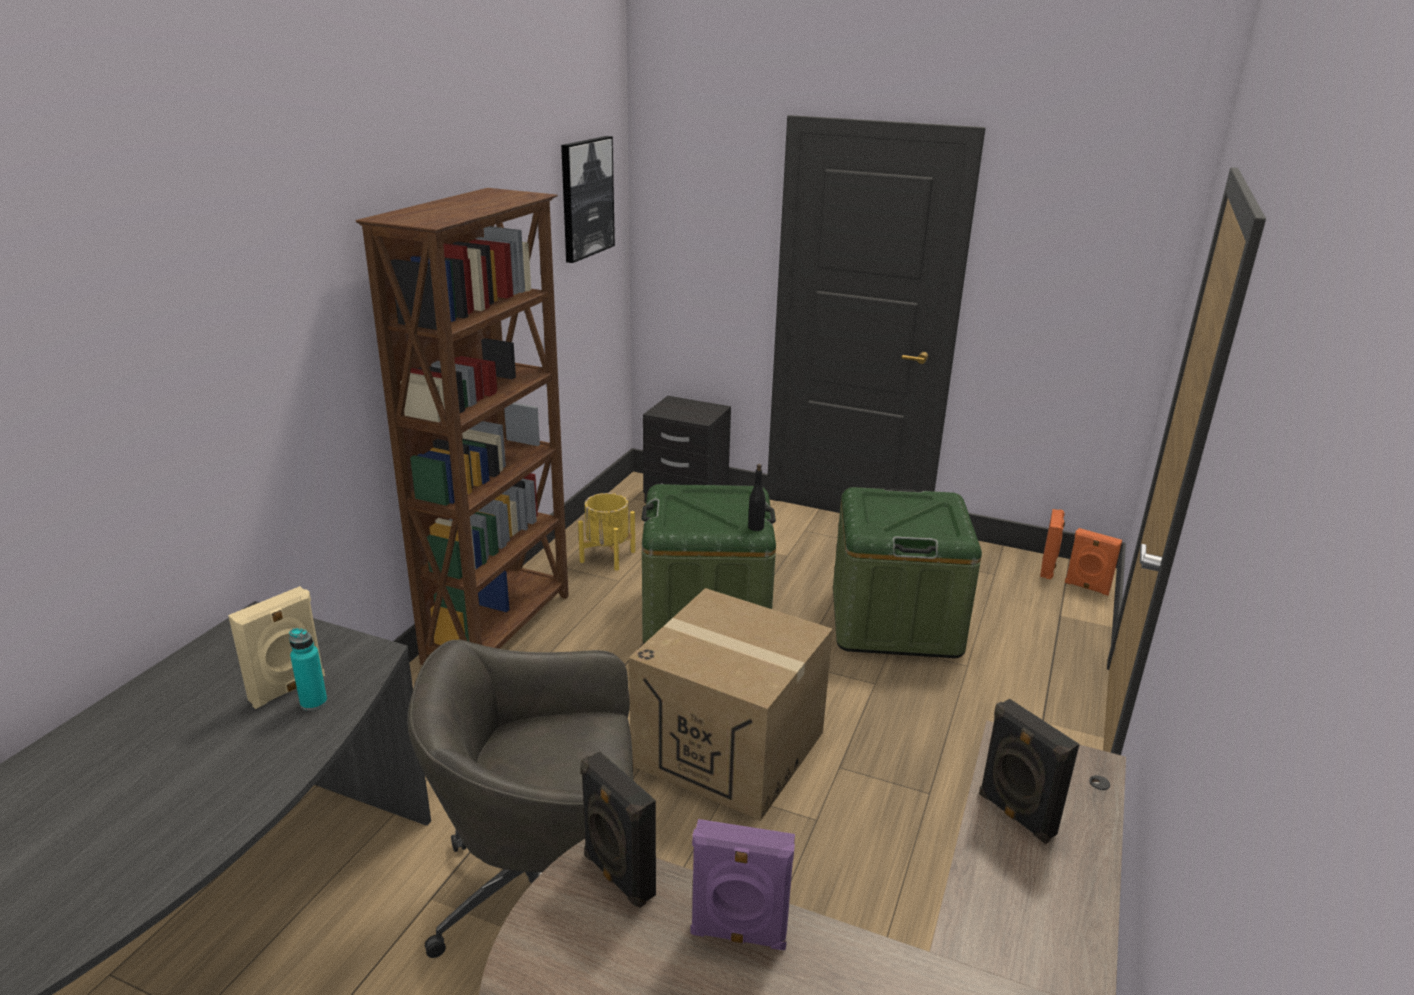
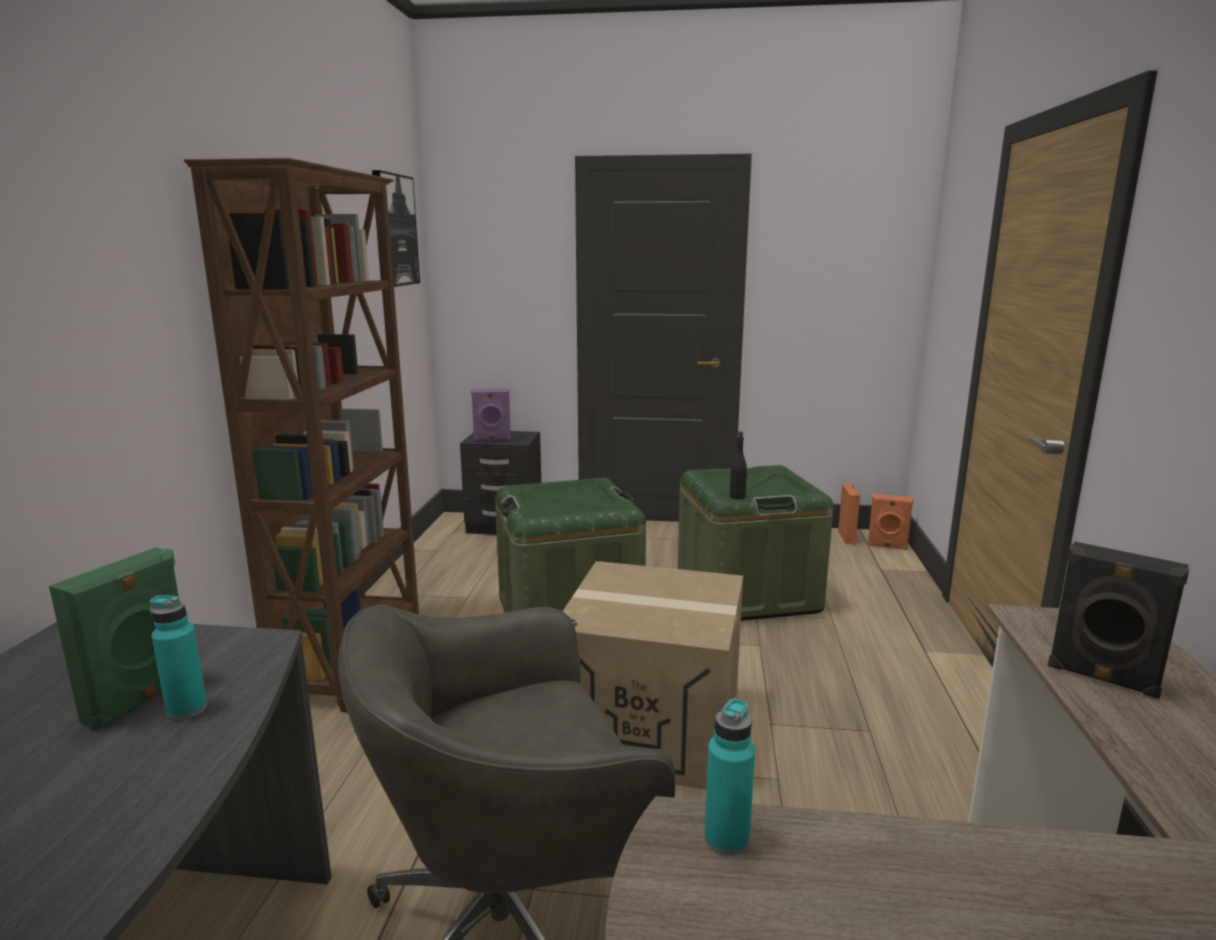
camera: 15 degrees left, 10 degrees down
(288, 689) = (142, 701): beige speaker -> green speaker
(608, 556) = (447, 579): yellow planter -> none
(617, 876) = (726, 839): black speaker -> turquoise bottle
(738, 935) = (940, 877): purple speaker -> purple speaker (492, 440)
(756, 527) = (622, 505): black bottle -> black bottle (737, 497)

